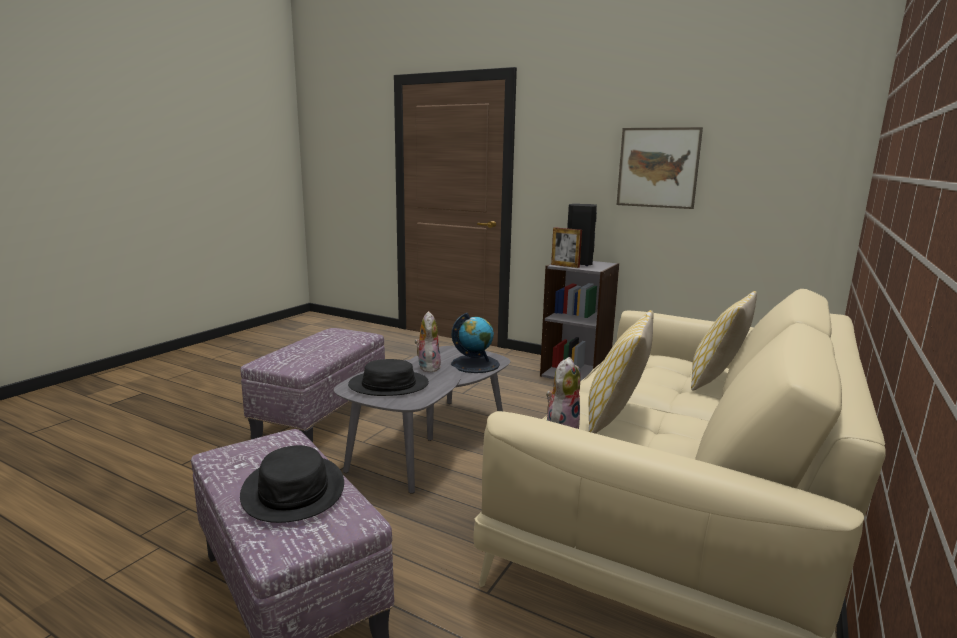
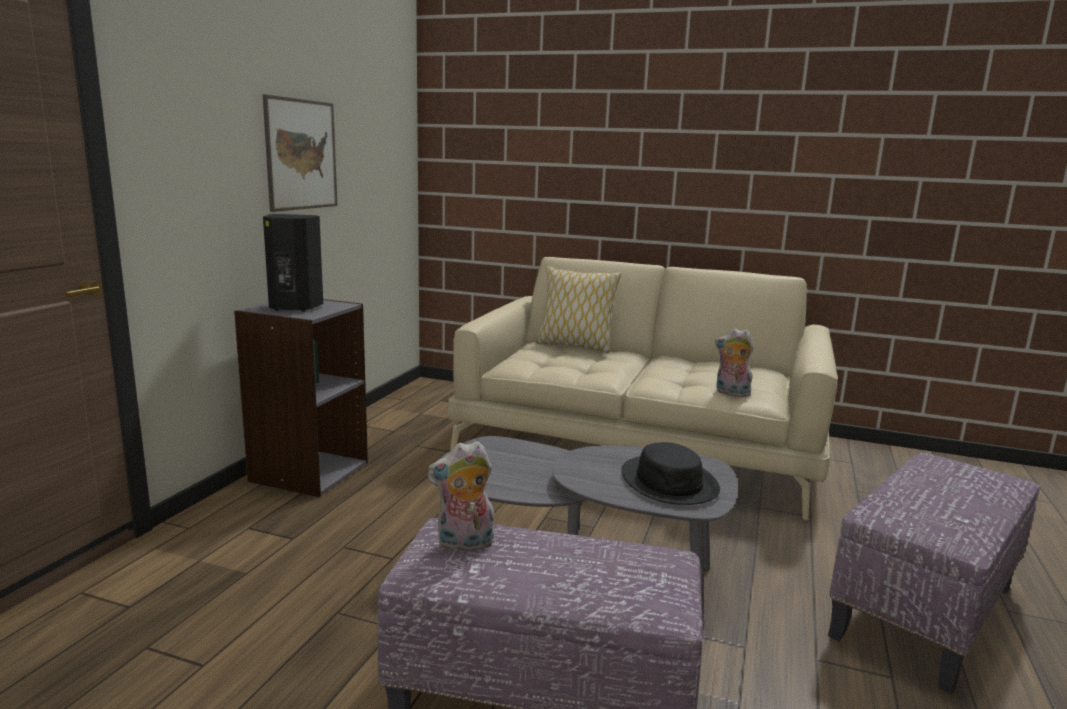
camera: 100 degrees left, 0 degrees up
(294, 490) = (951, 482): black hat -> none
(427, 367) = (584, 465): plush toy -> plush toy (464, 544)
(475, 364) = (515, 454): globe -> none
(565, 266) = (317, 313): picture frame -> none
(616, 417) = (685, 377): pillow -> none

